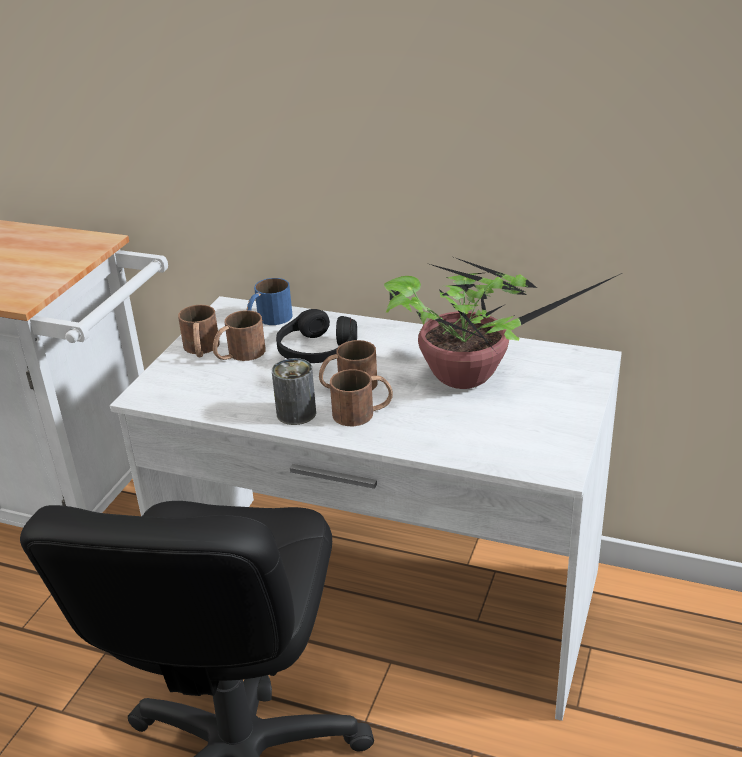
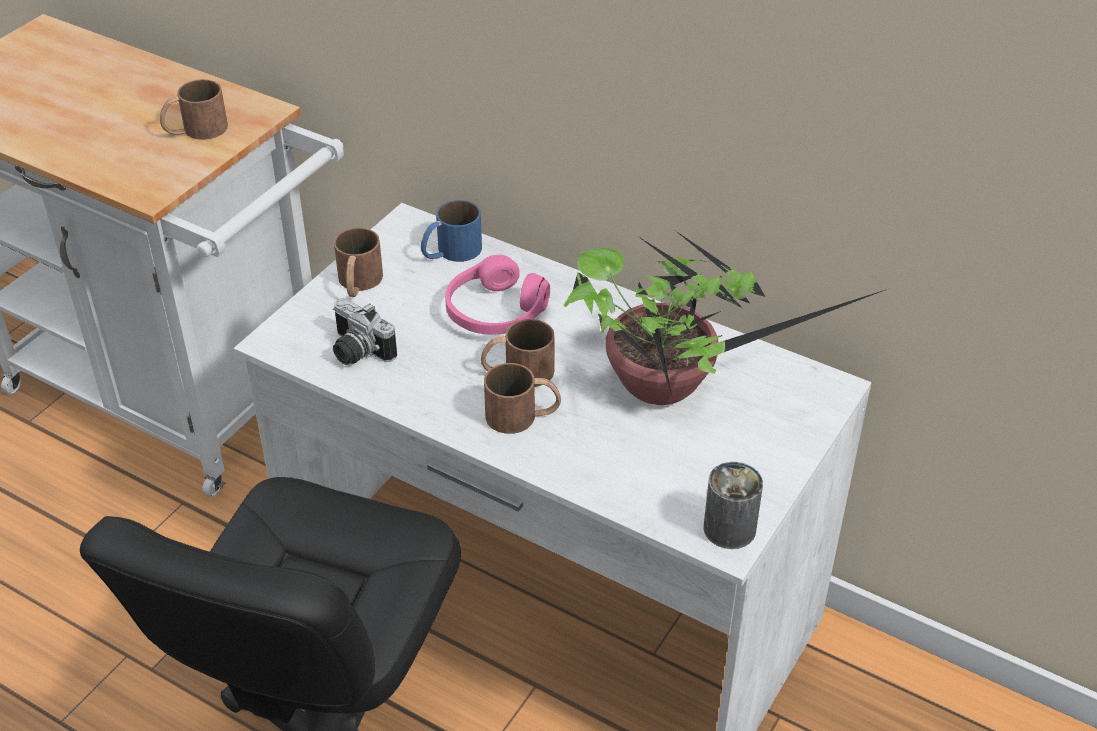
camera: 10 degrees right, 10 degrees up
(213, 392) = (356, 352): none -> camera
(239, 354) = (401, 300): brown mug -> brown mug (195, 130)
(296, 413) = (444, 401): can -> can (729, 528)
(316, 351) = (495, 311): black headphones -> pink headphones

